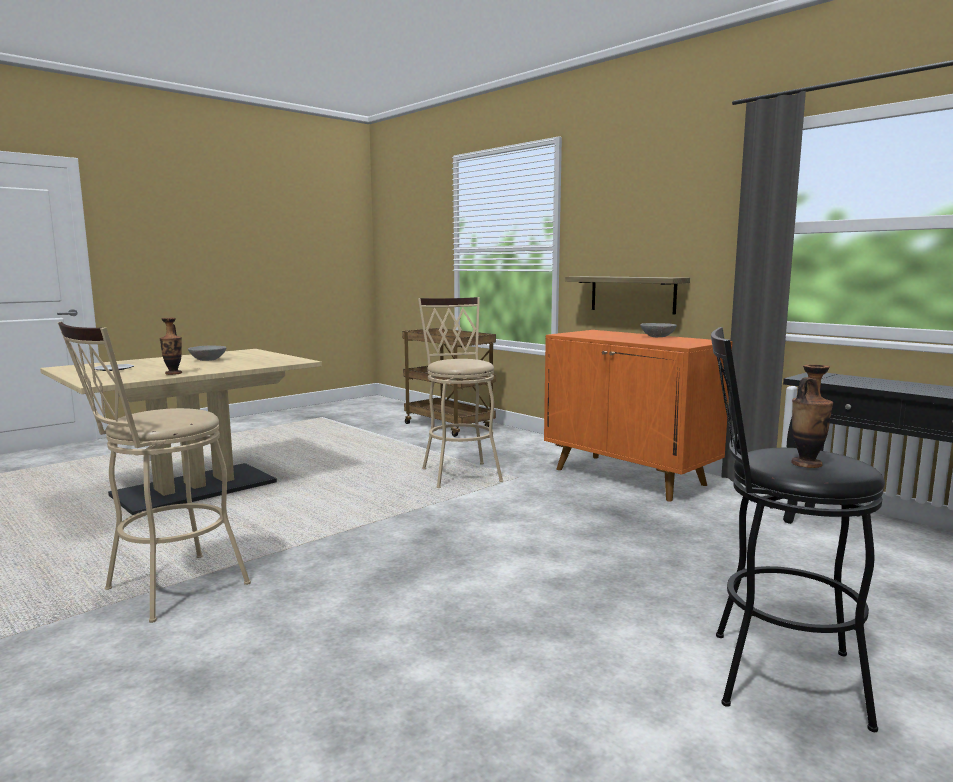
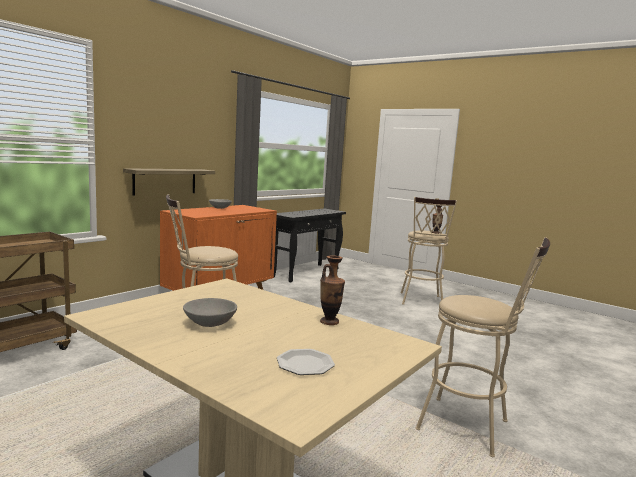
camera: 100 degrees left, 0 degrees up
(770, 674) = (421, 301): black stool -> beige stool

